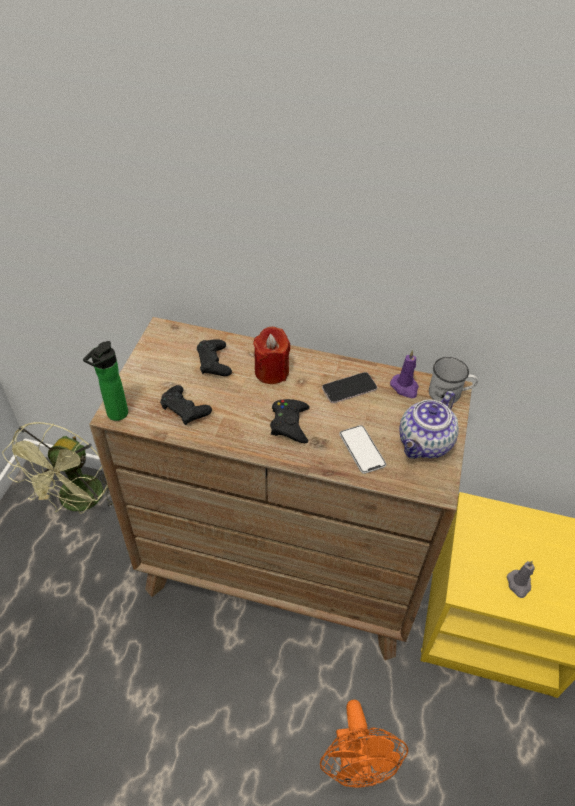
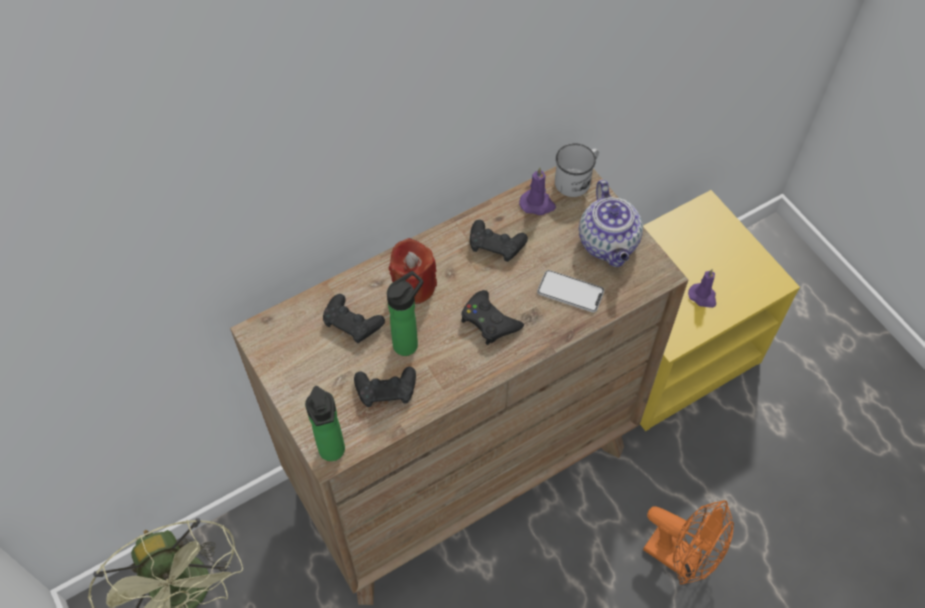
camera: 45 degrees left, 10 degrees up
(229, 396) = (408, 342): none -> bottle
(349, 388) = (496, 244): phone -> black game controller
(519, 584) = (703, 297): grey candle -> purple candle

